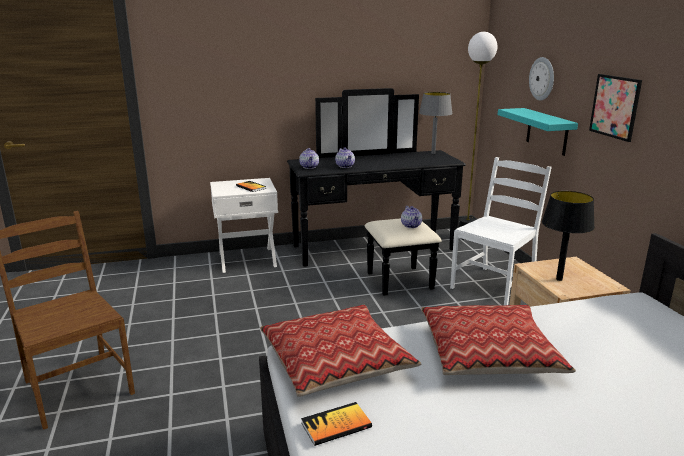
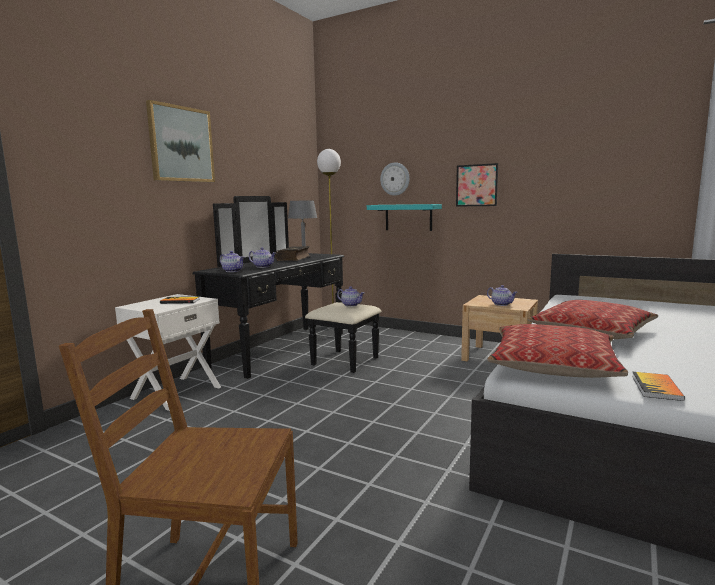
camera: 45 degrees left, 10 degrees down
(286, 43) = (181, 144): none -> picture
(402, 159) = (294, 258): none -> book
(493, 286) = (408, 344): white chair -> none
(559, 279) = (501, 304): black table lamp -> teapot

